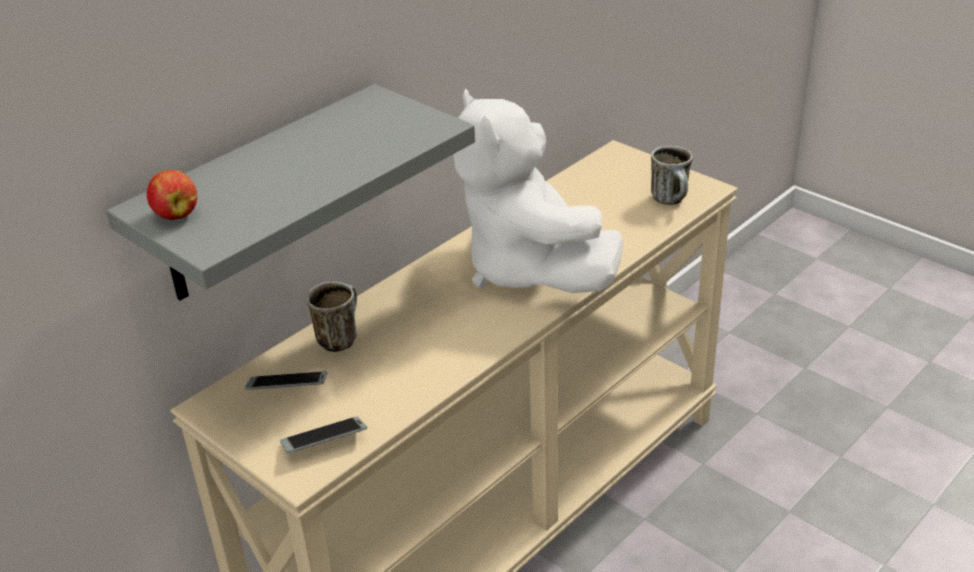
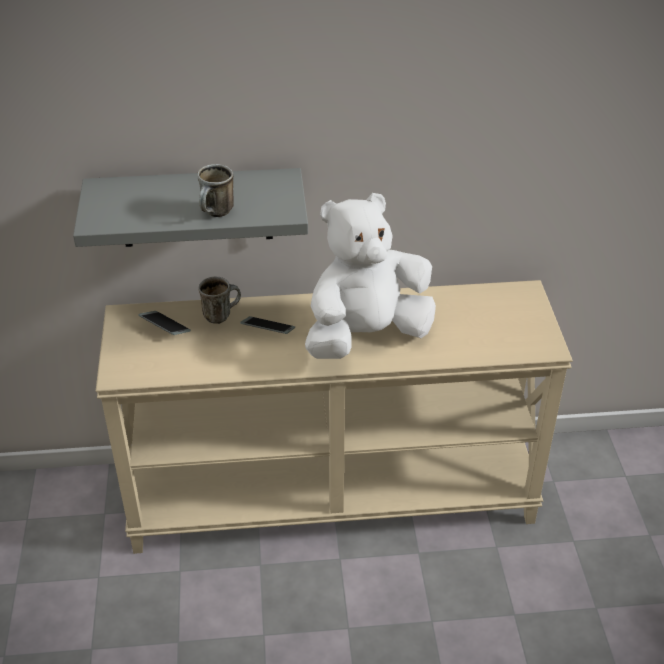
camera: 40 degrees right, 5 degrees up
(176, 214) = (104, 198): apple -> none
(324, 441) = (145, 366): phone -> phone (268, 329)
(529, 269) = (366, 336): white plush toy -> white plush toy turned 45 degrees clockwise
(673, 201) = (514, 344): mug -> mug (216, 214)

